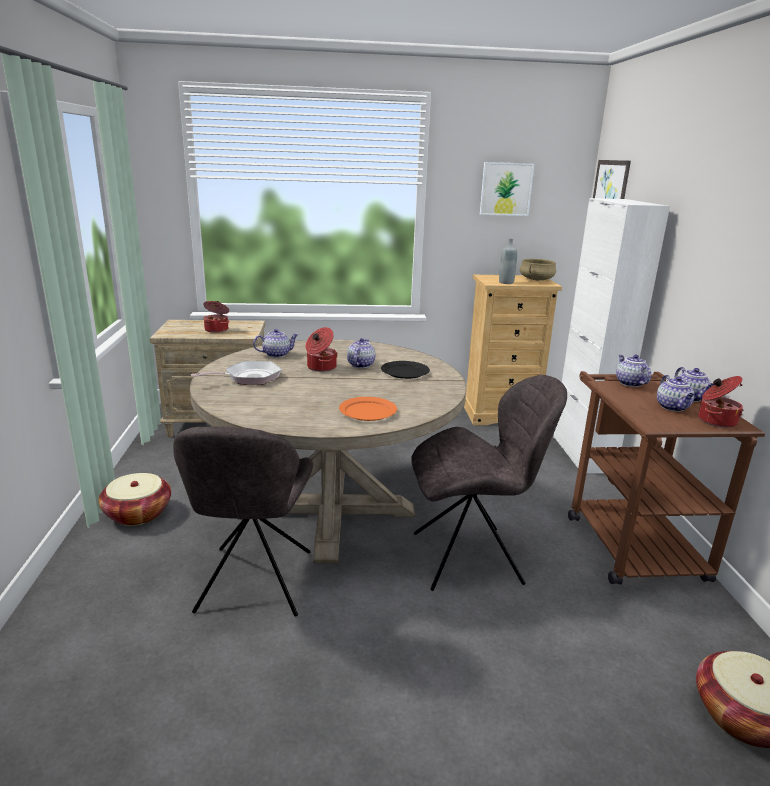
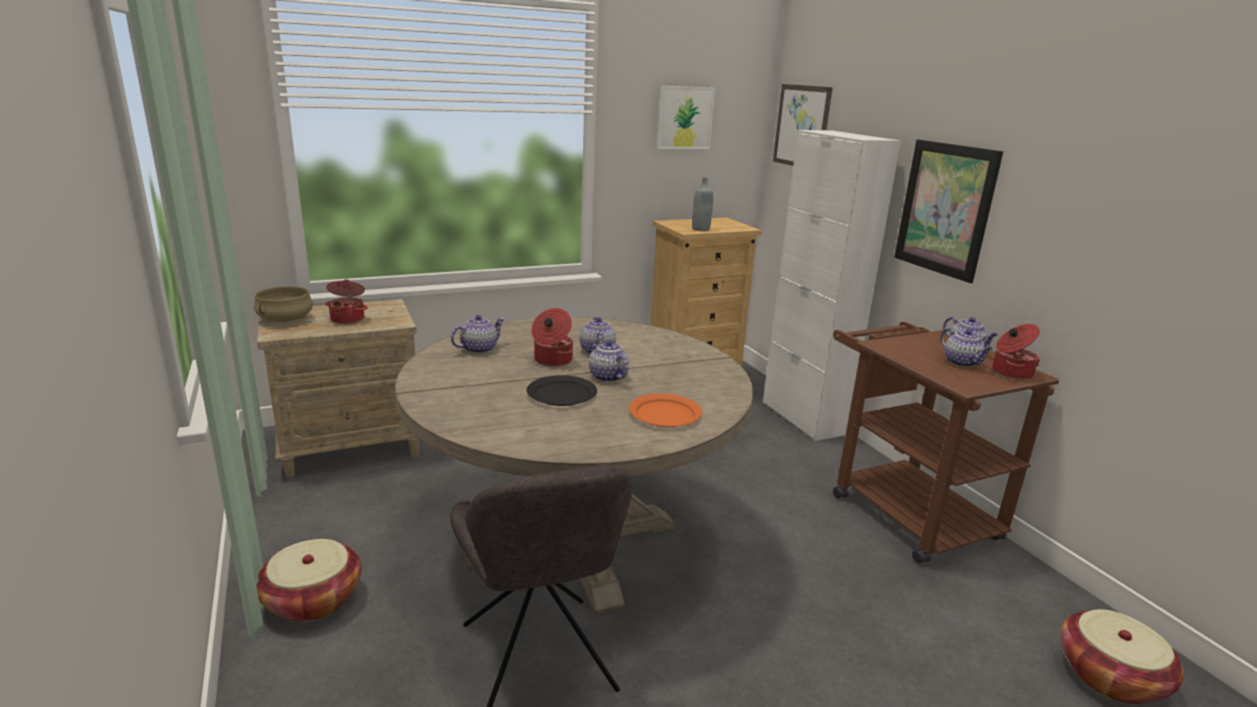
camera: 20 degrees left, 0 degrees up
(248, 378) = (474, 387): frying pan -> none
(404, 372) = (656, 354): black plate -> black plate (561, 394)
(471, 558) = (767, 565): grey chair -> none
(536, 279) = (726, 223): beige cooking pot -> beige cooking pot (285, 319)
(629, 383) = (899, 339): teapot -> teapot (607, 376)
(697, 268) = (945, 209): none -> picture

